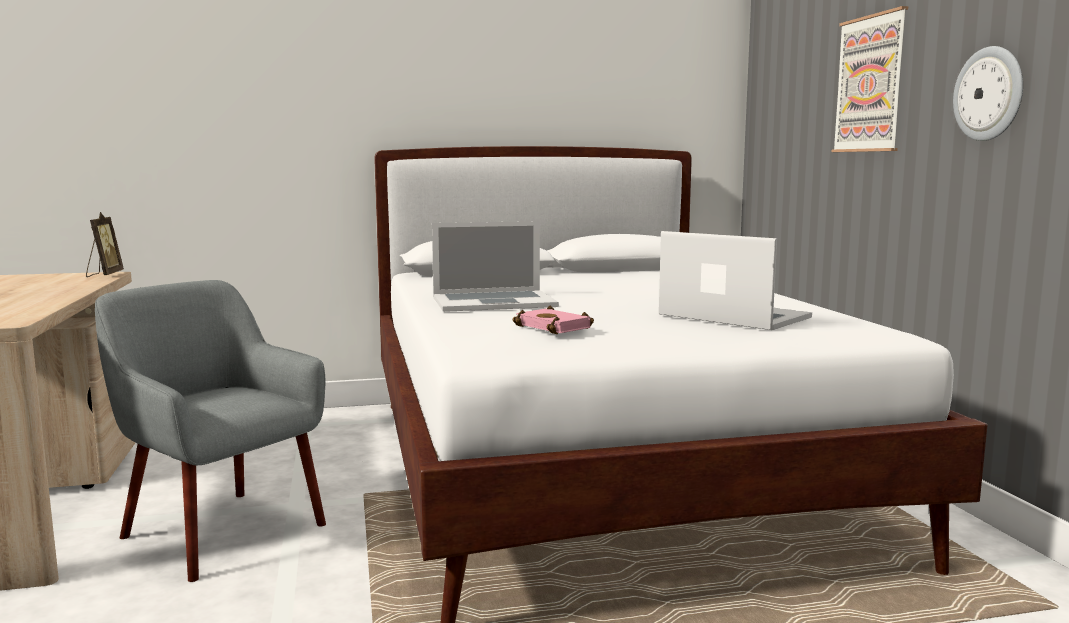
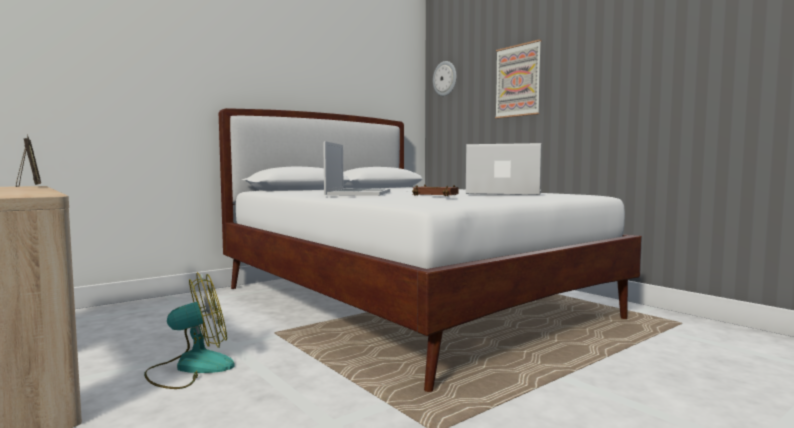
camera: 25 degrees left, 5 degrees down
(221, 531) = (190, 368): grey armchair -> fan
(493, 302) = (358, 193): laptop -> laptop turned 45 degrees counterclockwise
(556, 327) = (437, 195): pink book -> brown book
(989, 94) = (597, 81): wall clock -> wall clock (445, 78)

